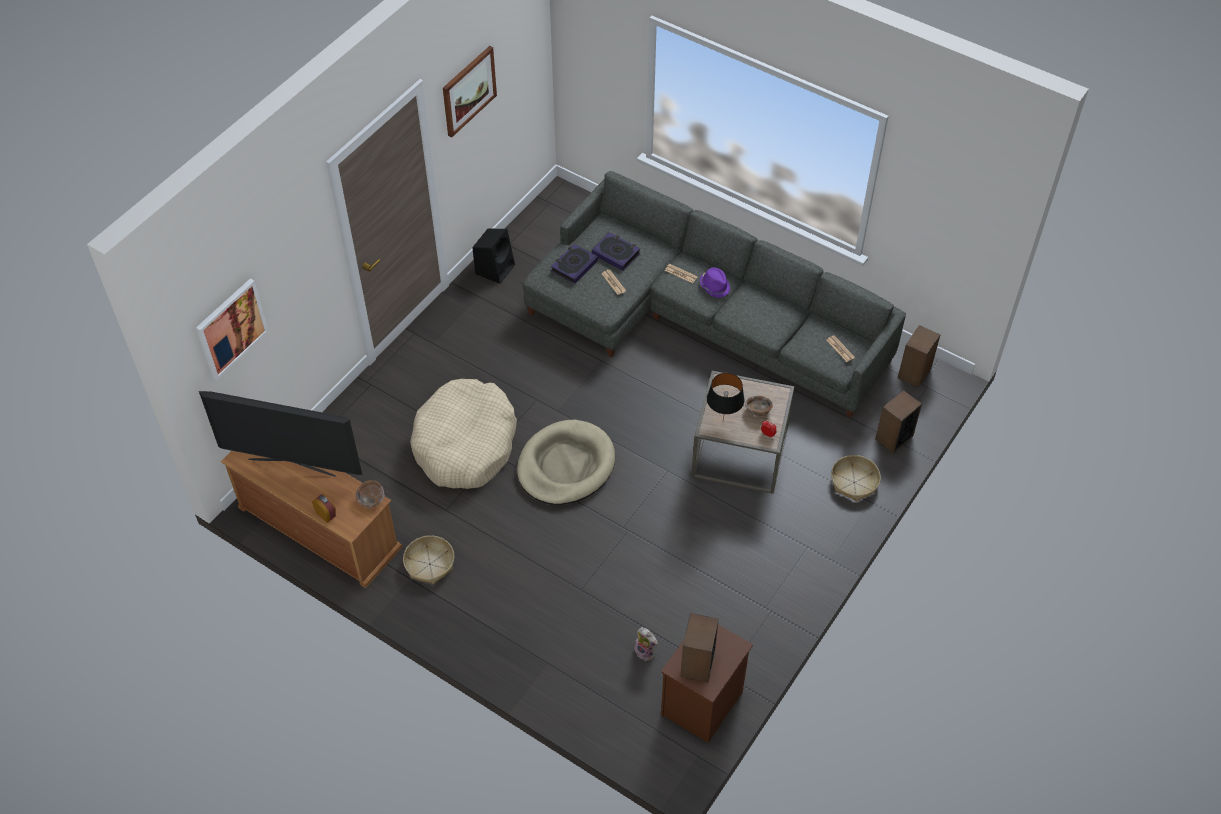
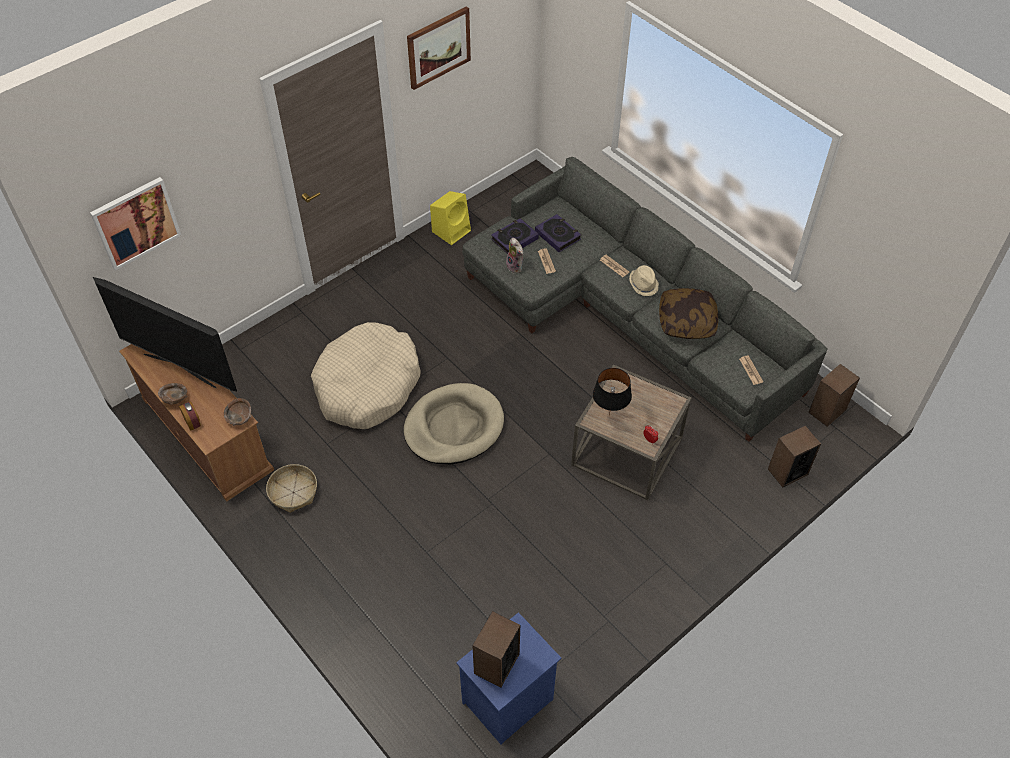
camera: 15 degrees right, 0 degrees up
(495, 268) = (451, 230): black speaker -> yellow speaker
(646, 651) = (469, 631): plush toy -> plush toy (516, 267)
(702, 705) = (508, 702): brown nightstand -> blue nightstand
(715, 286) = (643, 284): purple hat -> beige hat
(758, 411) = (647, 414): brown bowl -> brown bowl (175, 399)
(767, 314) = (687, 321): none -> pillow
(854, 482) = (733, 508): basket -> none

